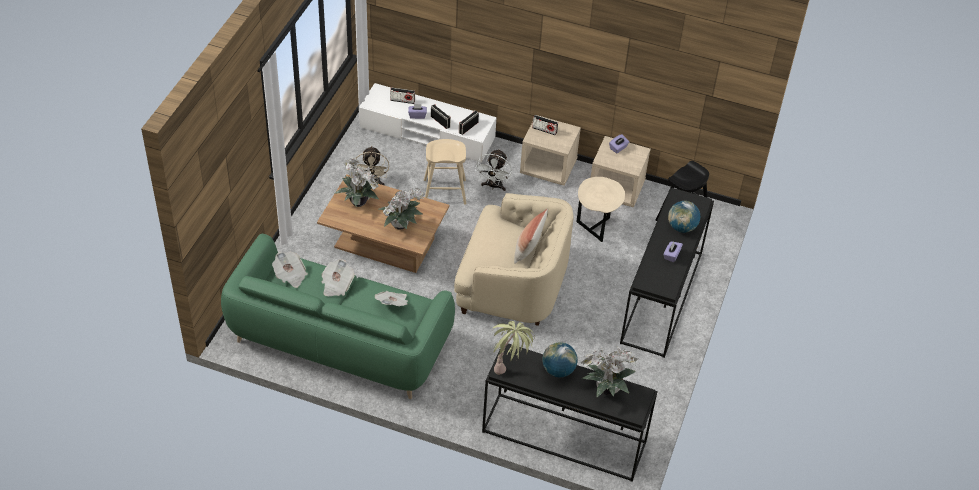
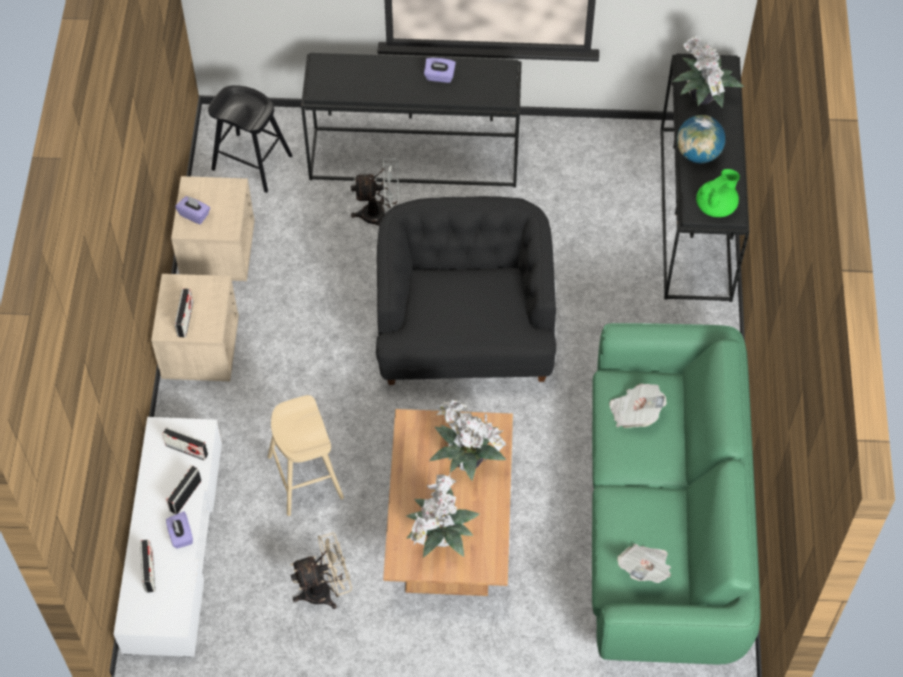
camera: 105 degrees left, 10 degrees up
(336, 285) = (633, 499): newspaper -> none
(493, 186) = (268, 412): white fan -> white fan (380, 215)
(510, 365) = (716, 206): potted plant -> green teapot
(512, 285) = (464, 334): beige armchair -> black armchair
(528, 250) = (457, 274): pillow -> none
(596, 226) = (306, 259): beige side table -> none
(682, 227) = (381, 75): globe -> none

